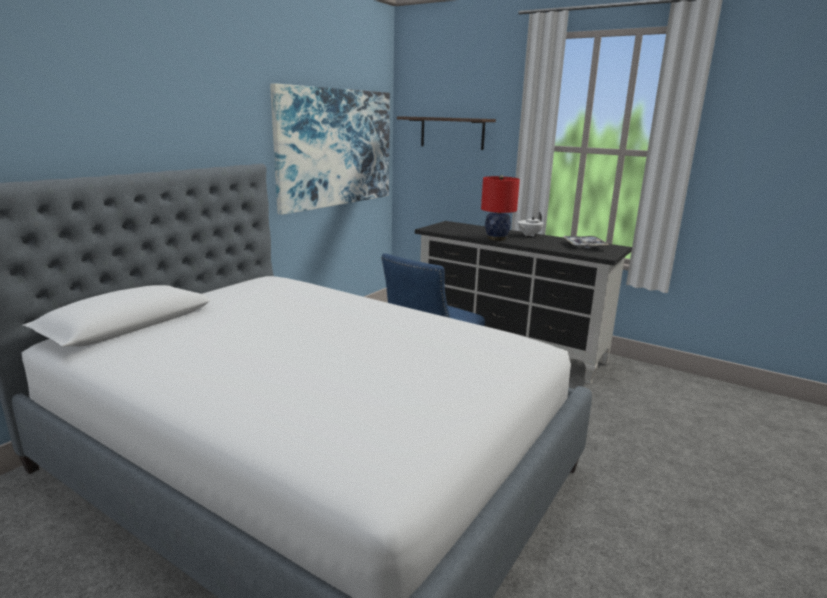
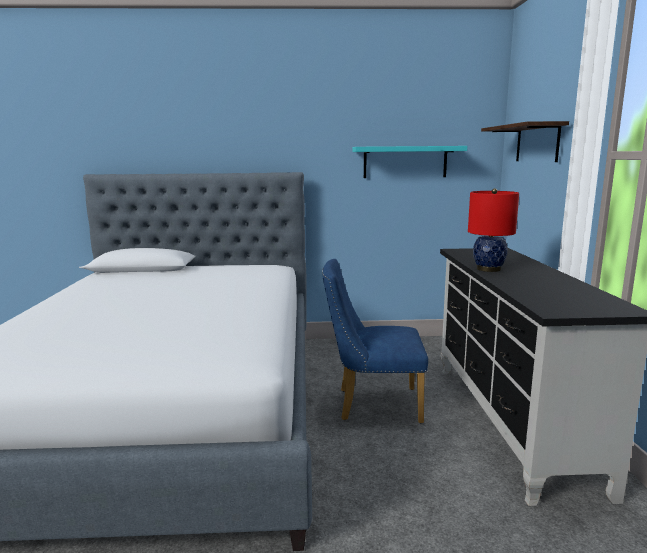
camera: 55 degrees right, 5 degrees down
(336, 148) = (405, 162): picture -> turquoise shelf
(528, 235) = (546, 274): white teapot -> none
(584, 245) = (576, 297): tray -> none

